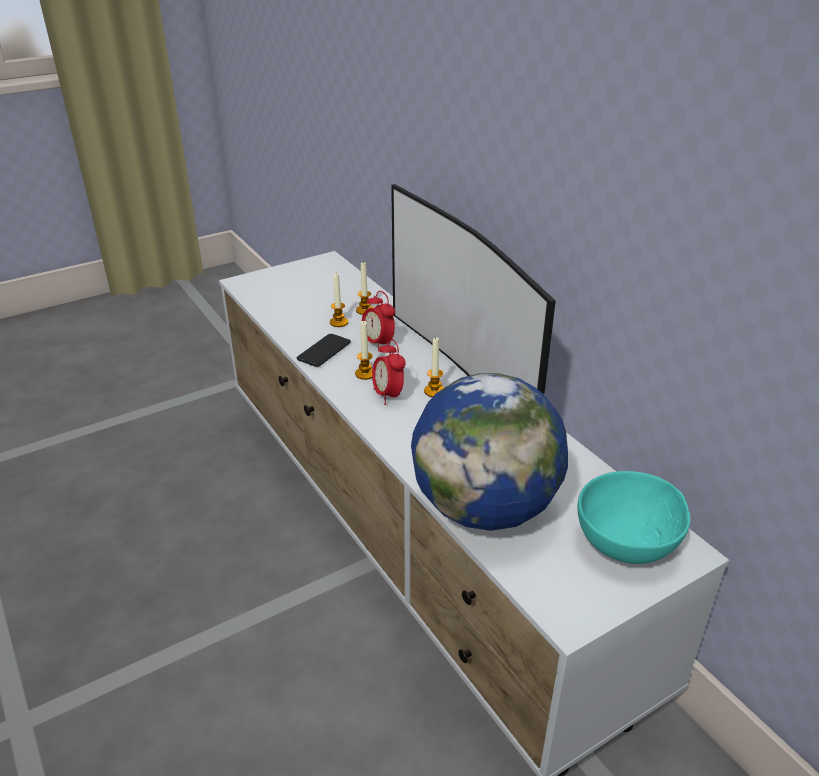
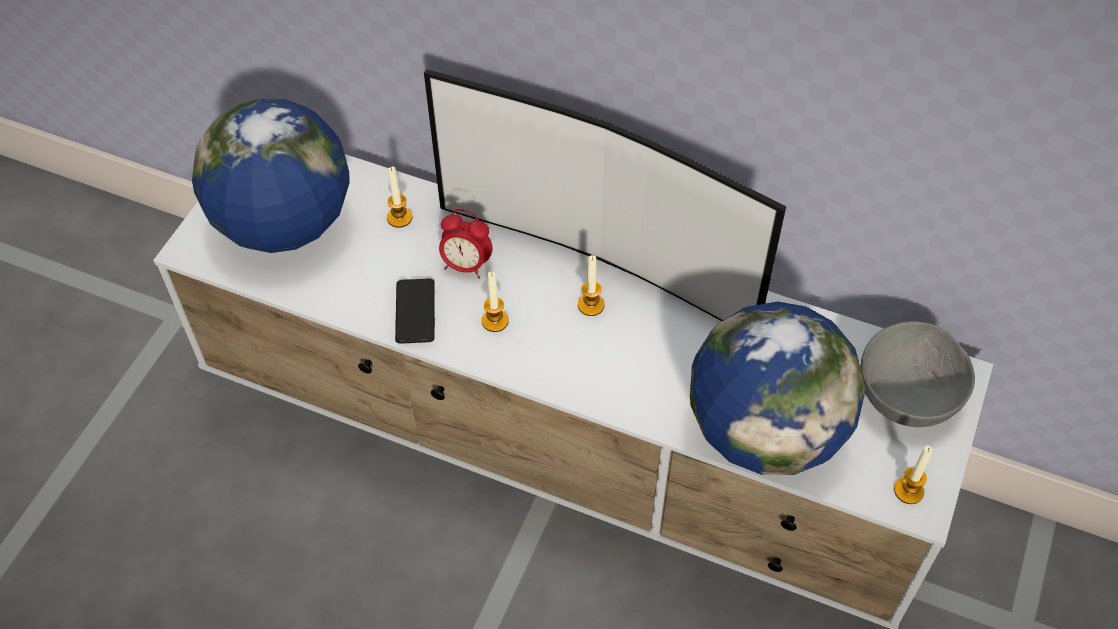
camera: 35 degrees left, 20 degrees up
(300, 291) = (285, 225): none -> globe
(339, 322) = (387, 255): candle -> candle (908, 491)
(388, 395) = (548, 339): alarm clock -> none
(629, 543) = (909, 395): turquoise bowl -> grey bowl

